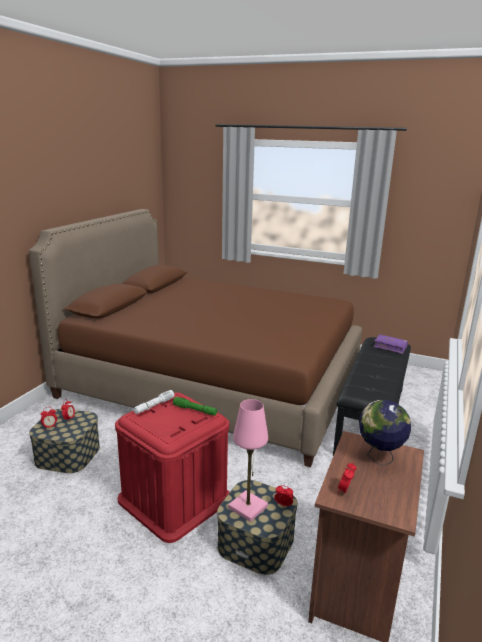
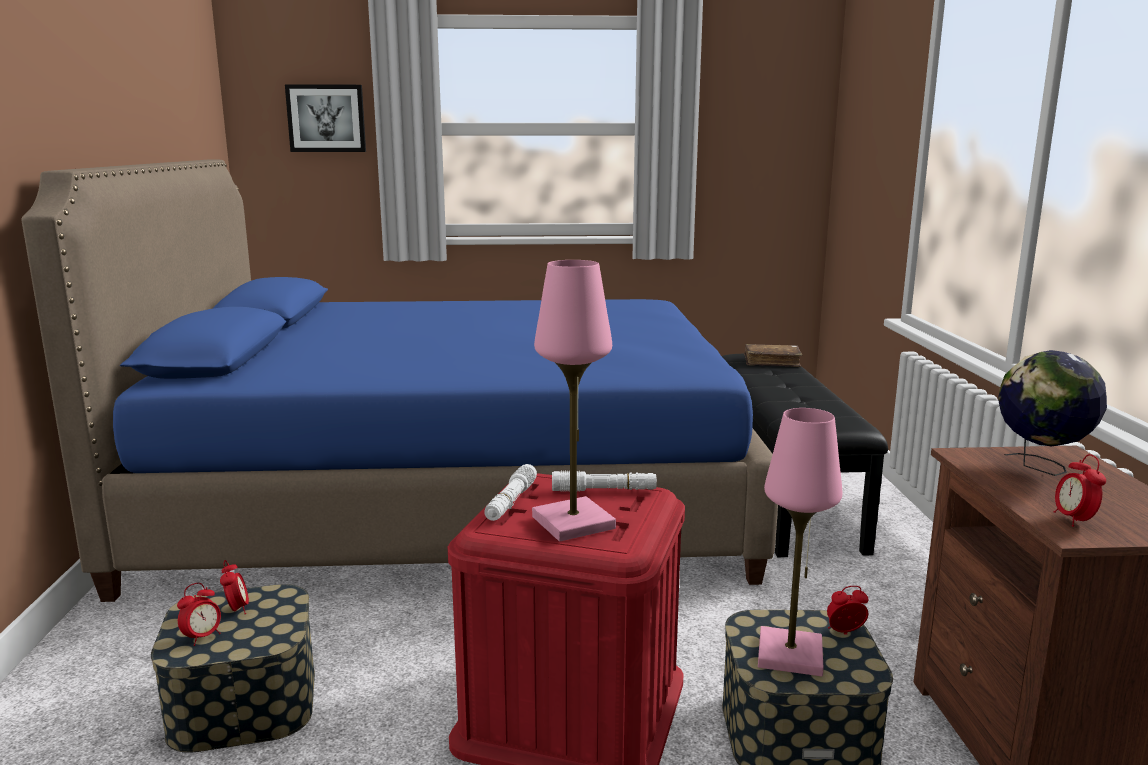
camera: 25 degrees left, 5 degrees down
(164, 423) = (573, 523): none -> pink table lamp
(195, 410) = (604, 490): green flashlight -> white flashlight
(204, 187) = (326, 118): none -> picture
(213, 383) = (455, 499): brown bed -> blue bed
(390, 347) = (772, 362): purple book -> brown book

